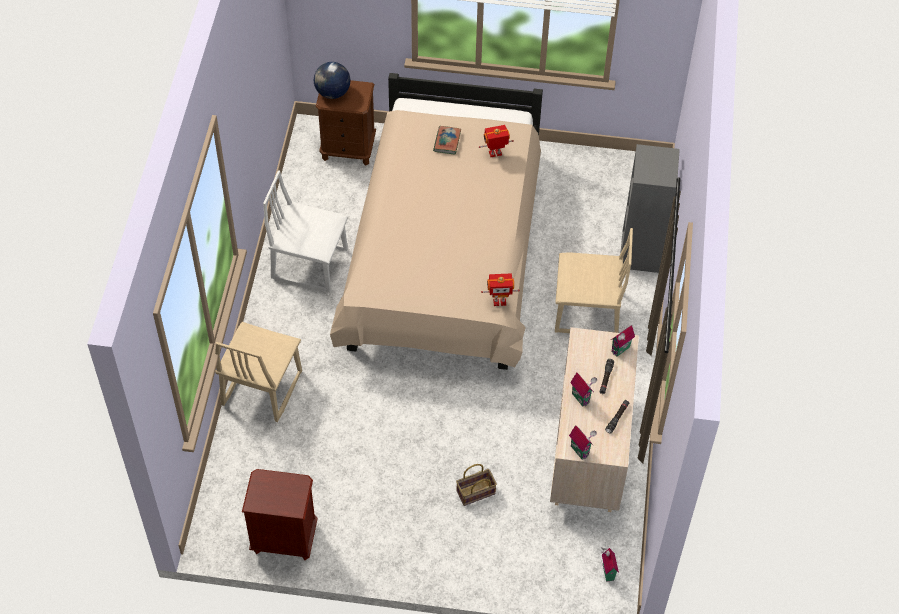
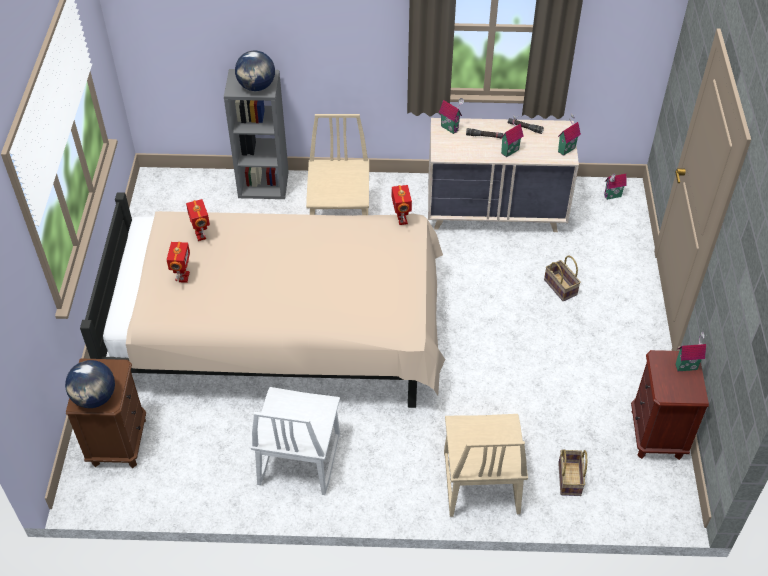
camera: 95 degrees left, 5 degrees down
(250, 457) = (570, 480): none -> basket
(261, 388) = (480, 483): beige chair -> beige chair turned 75 degrees clockwise
(287, 503) = (686, 365): none -> toy house
(447, 142) = (183, 277): book -> toy robot
(649, 169) = (256, 86): none -> globe

